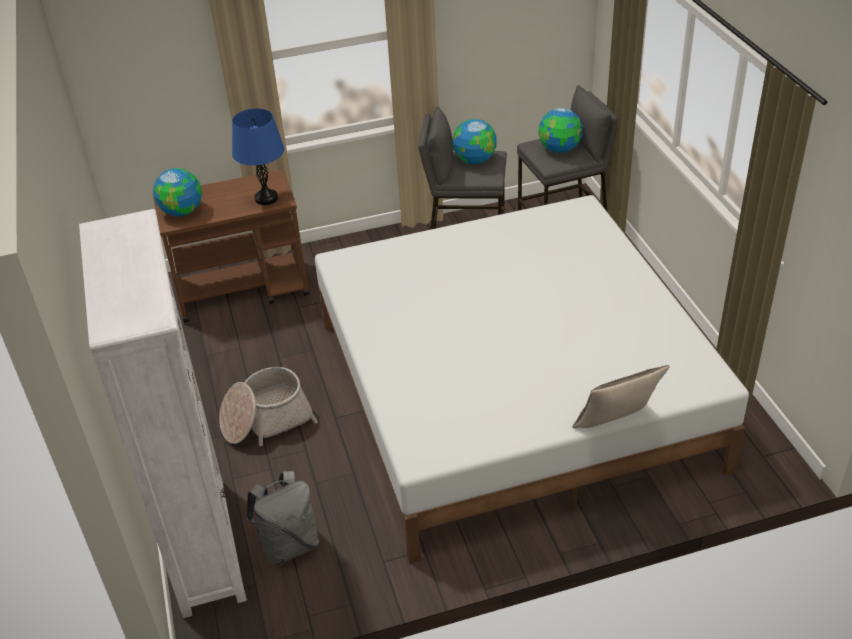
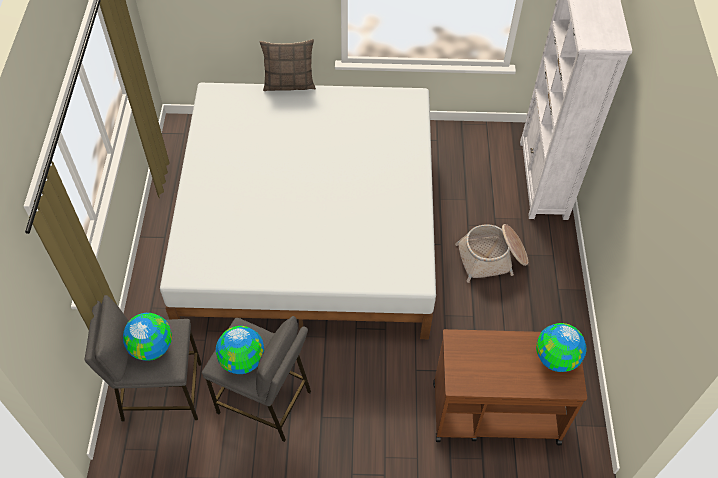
camera: 165 degrees left, 15 degrees up
(266, 198) = (470, 349): blue table lamp -> none
(289, 545) = (490, 164): grey backpack -> none

